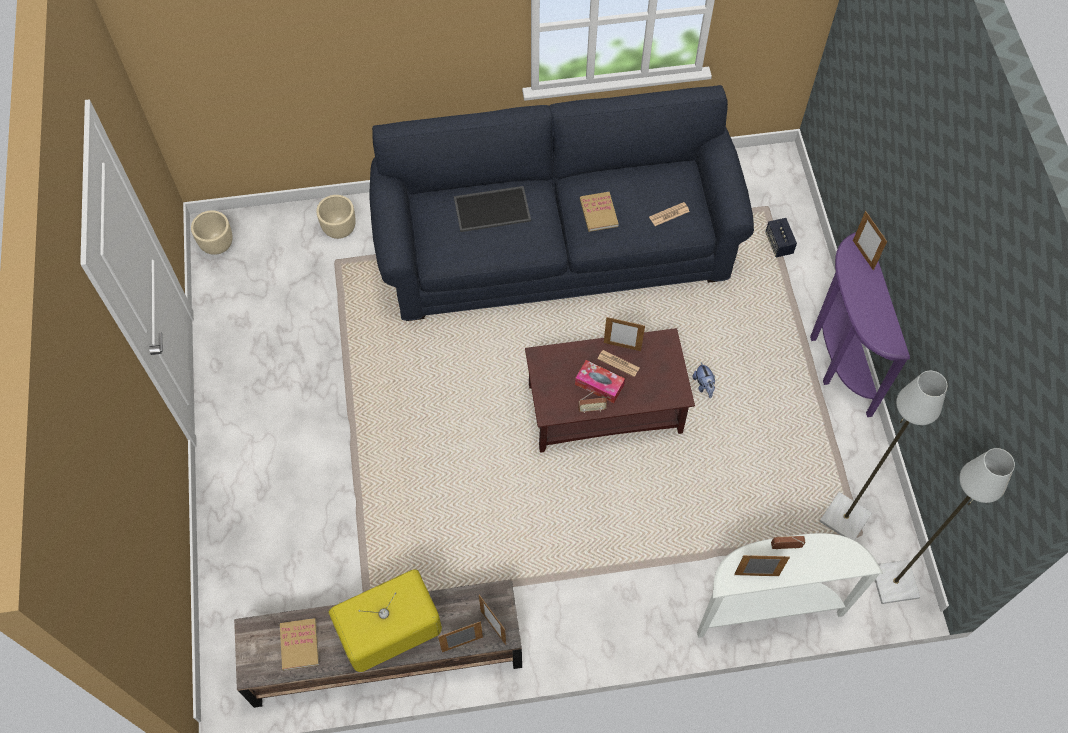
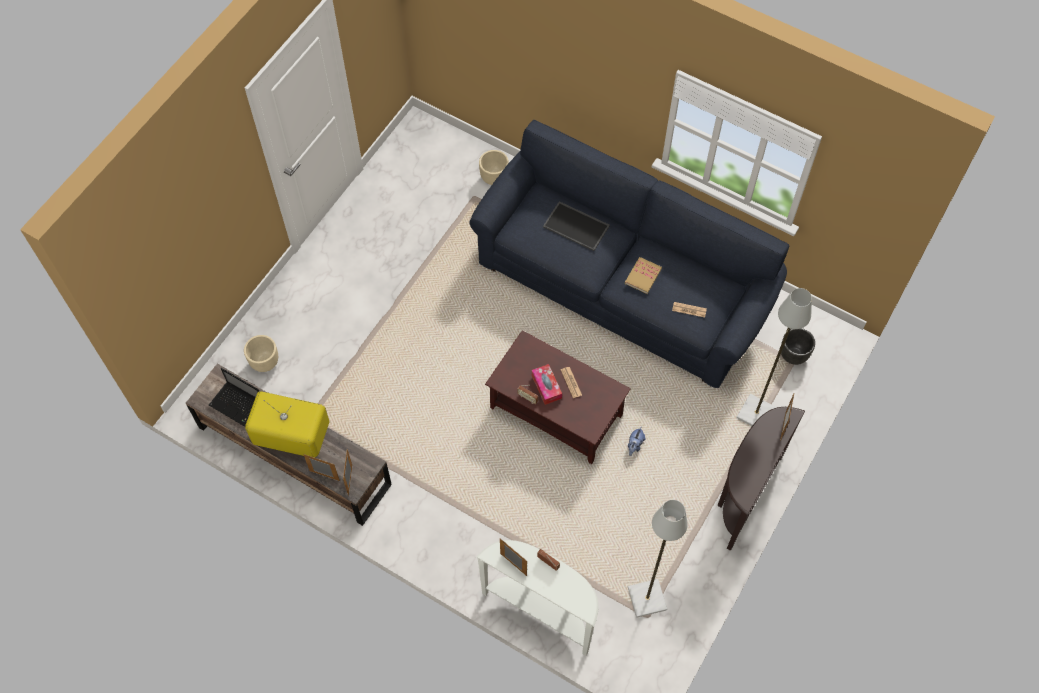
camera: 40 degrees right, 0 degrees up
(217, 245) = (412, 137): beige planter -> beige planter (265, 362)
(299, 644) = (238, 405): book -> laptop
(622, 346) = (583, 374): picture frame -> none
(761, 203) = (793, 355): none -> black planter
(778, 243) = (778, 391): speaker -> none
(836, 359) = (742, 495): purple console table -> brown console table
(895, 583) = (640, 664): grey floor lamp -> grey floor lamp (756, 414)

